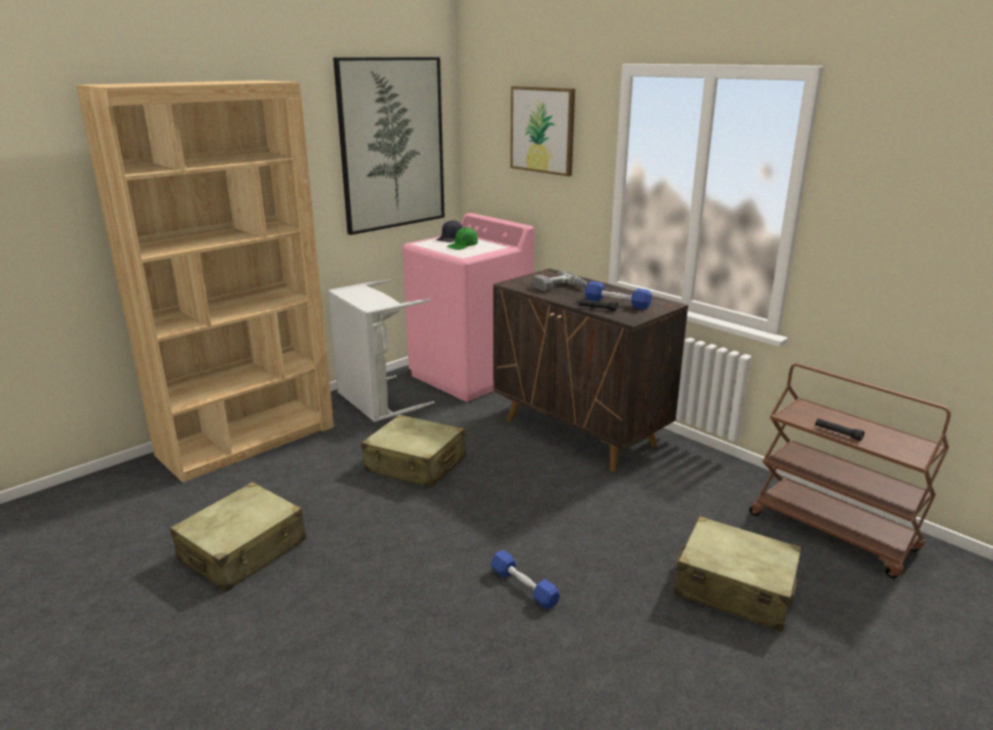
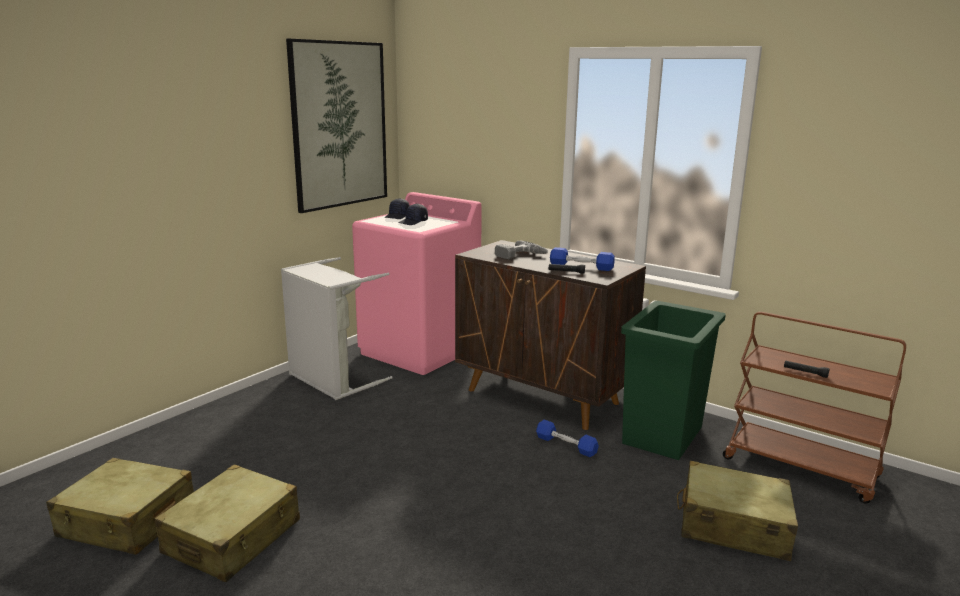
camera: 10 degrees left, 5 degrees down
(248, 440) = (206, 427): brown bookcase -> none
(415, 464) = (391, 437): beige suitcase -> beige suitcase (127, 522)
(462, 246) = (413, 222): green cap -> black cap
(524, 587) = (537, 545): blue dumbbell -> blue dumbbell (566, 445)
(542, 130) = (488, 110): picture -> none
(693, 484) = (663, 435): none -> green trash can

